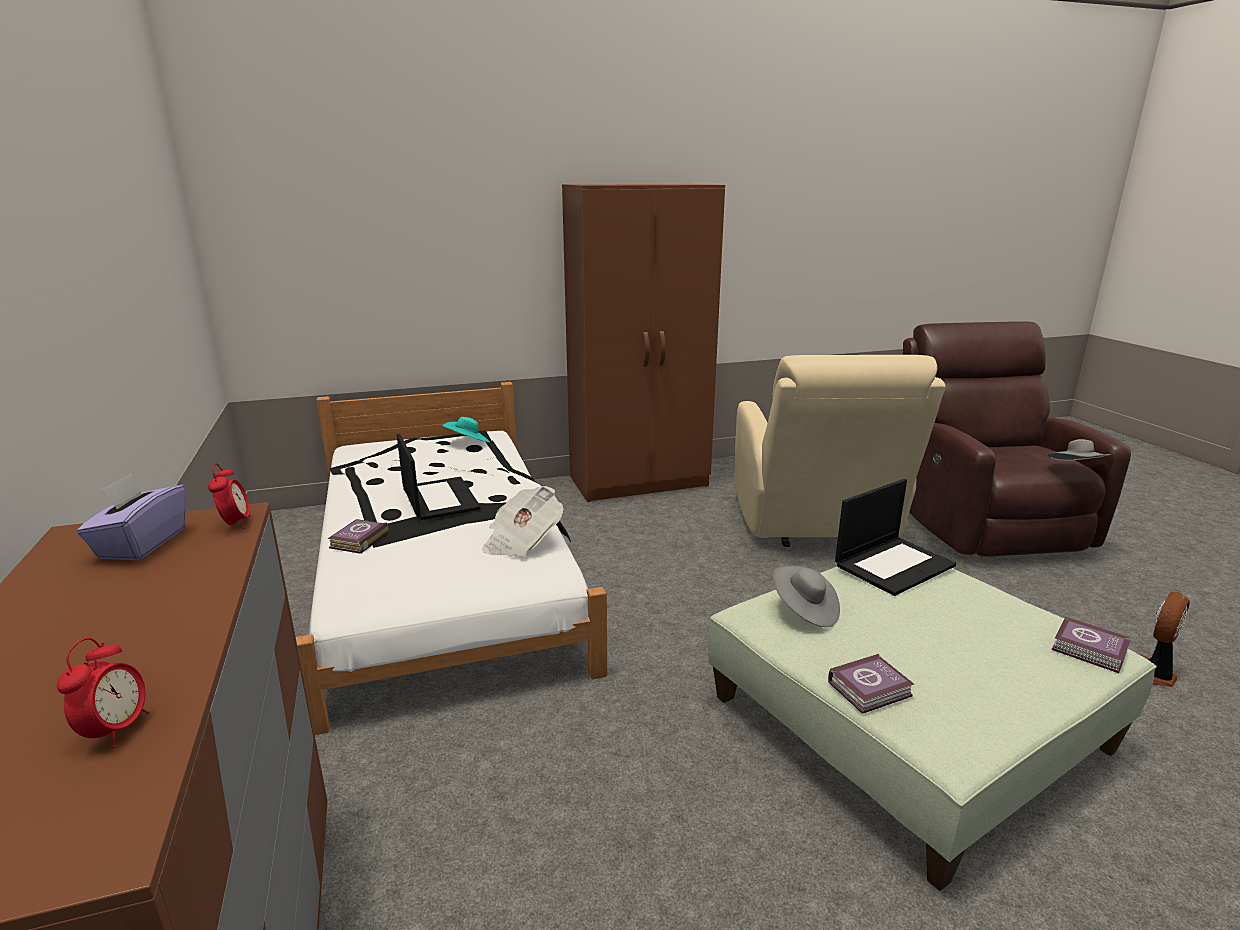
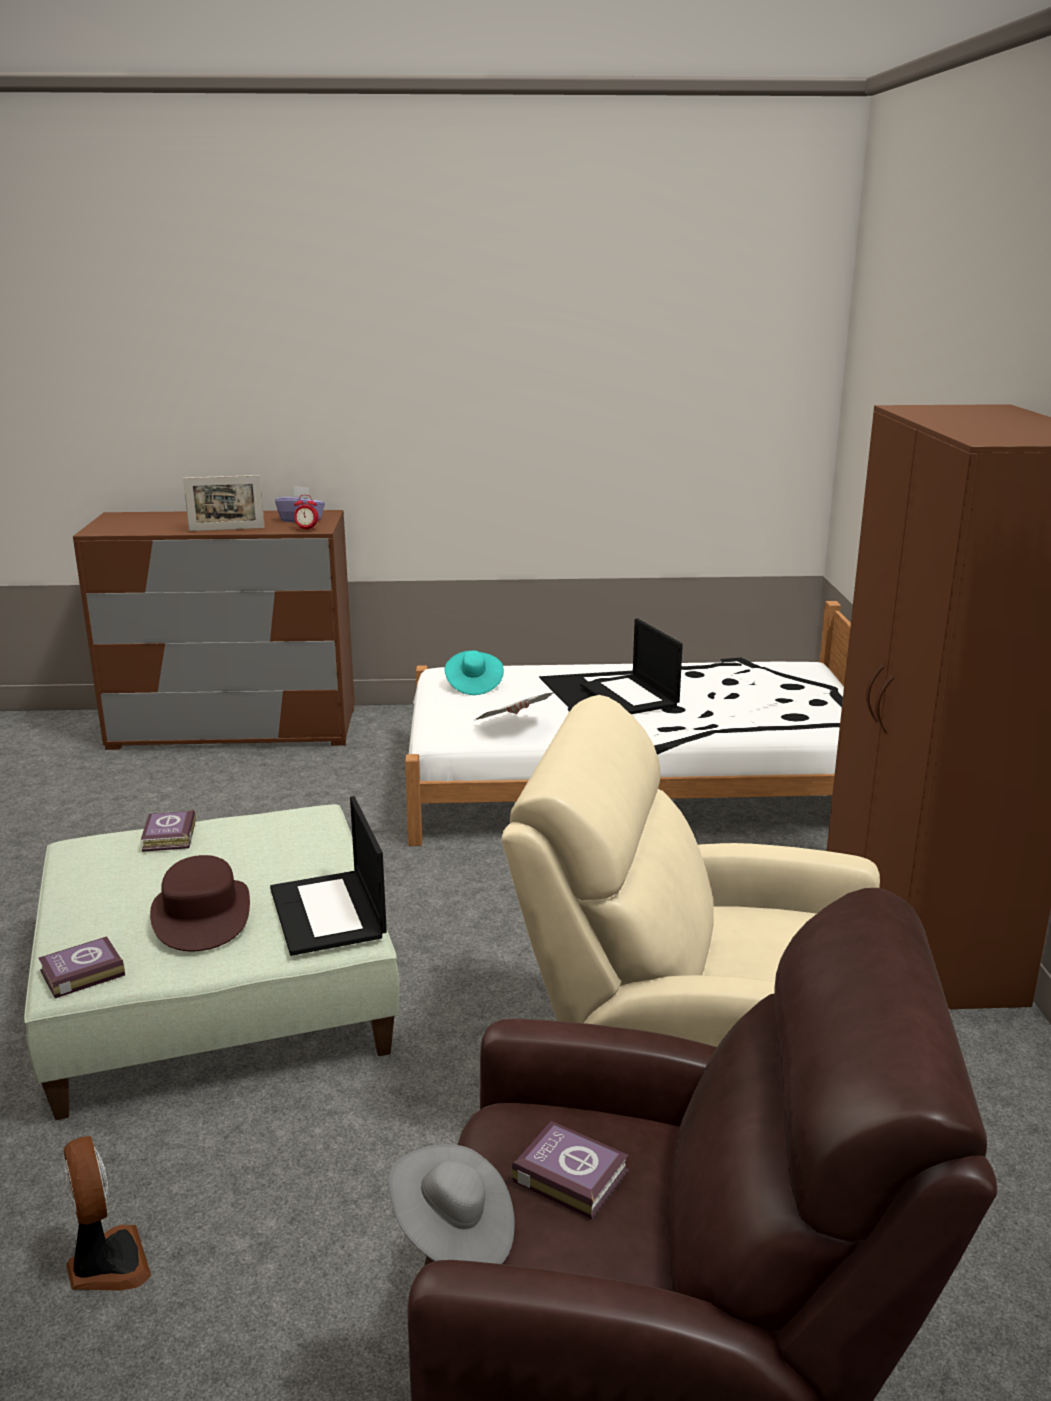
camera: 105 degrees right, 0 degrees up
(117, 730) = (149, 528): alarm clock -> none
(192, 604) = (227, 529): none -> picture frame
(357, 541) = (554, 671): book -> book (569, 1174)
(439, 498) = (630, 696): laptop -> laptop turned 75 degrees clockwise
(468, 443) = (813, 714): turquoise hat -> turquoise hat (473, 685)
(804, 610) = (292, 835): grey hat -> none
(959, 619) = (201, 915): none -> brown hat

